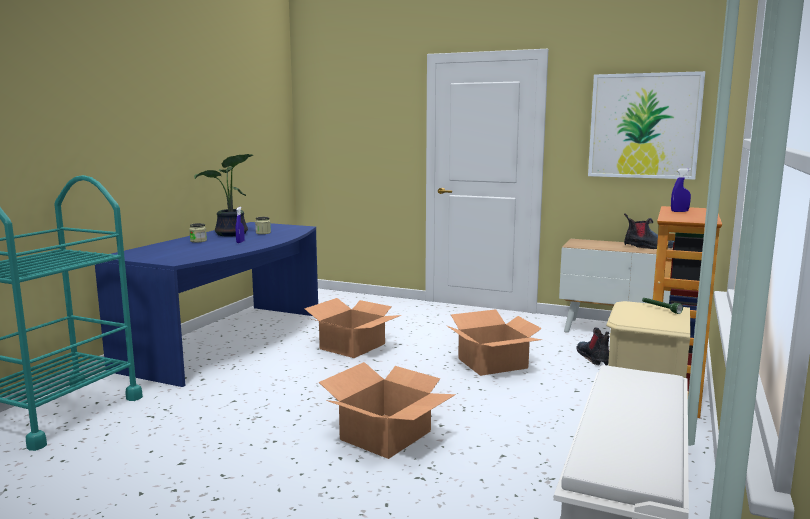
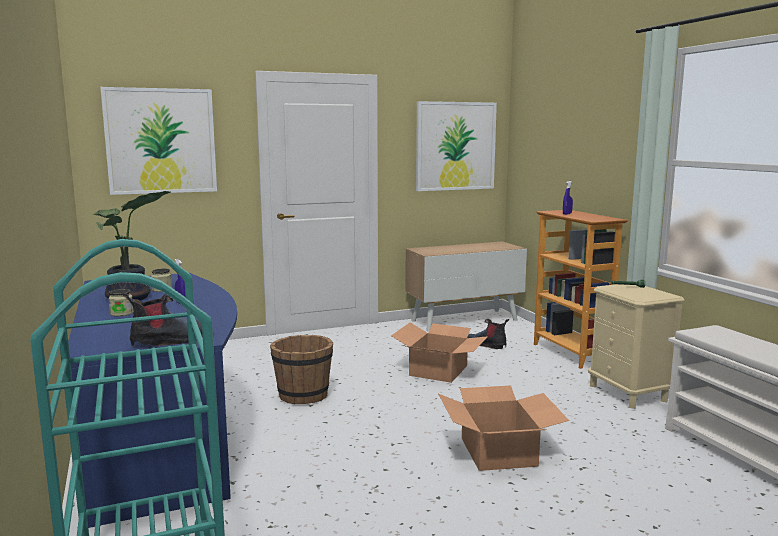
camera: 45 degrees left, 0 degrees up
(351, 119) = (161, 141): none -> picture
(353, 346) = (303, 395): cardboard box -> brown bucket
(648, 247) = (474, 246): boot -> boot (171, 340)

